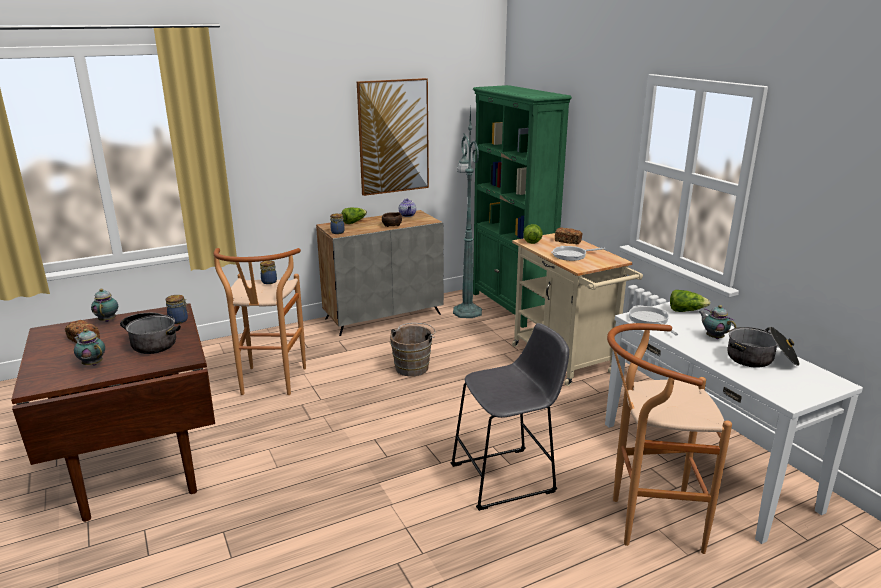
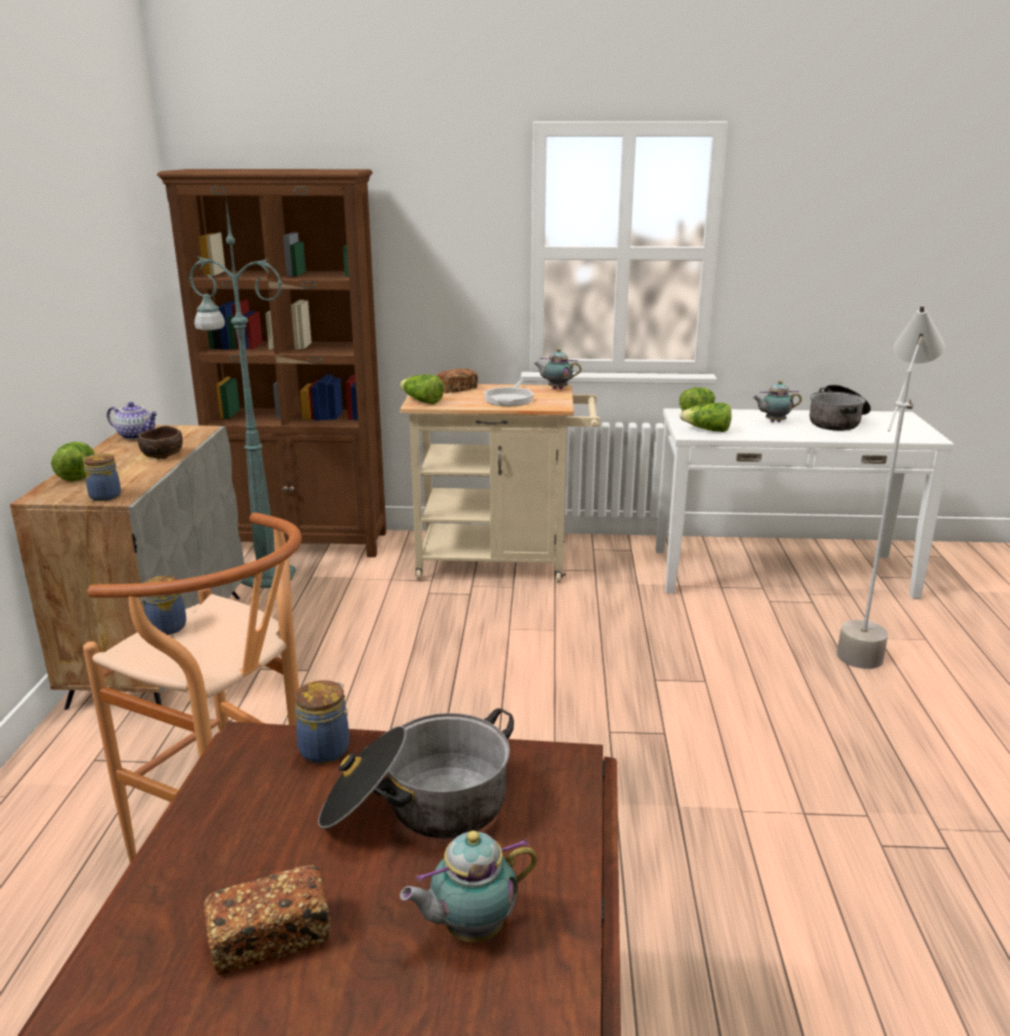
camera: 60 degrees left, 0 degrees up
(108, 320) = (167, 872): teapot -> teapot (556, 388)
(393, 137) = (73, 280): picture -> none
(413, 367) = (375, 672): brown bucket -> none
(508, 477) = (734, 692): grey stool -> none
(511, 306) = (304, 542): green bookcase -> brown bookcase
(646, 522) = (864, 640): brown stool -> grey floor lamp
(650, 320) = (707, 430): frying pan -> lettuce

